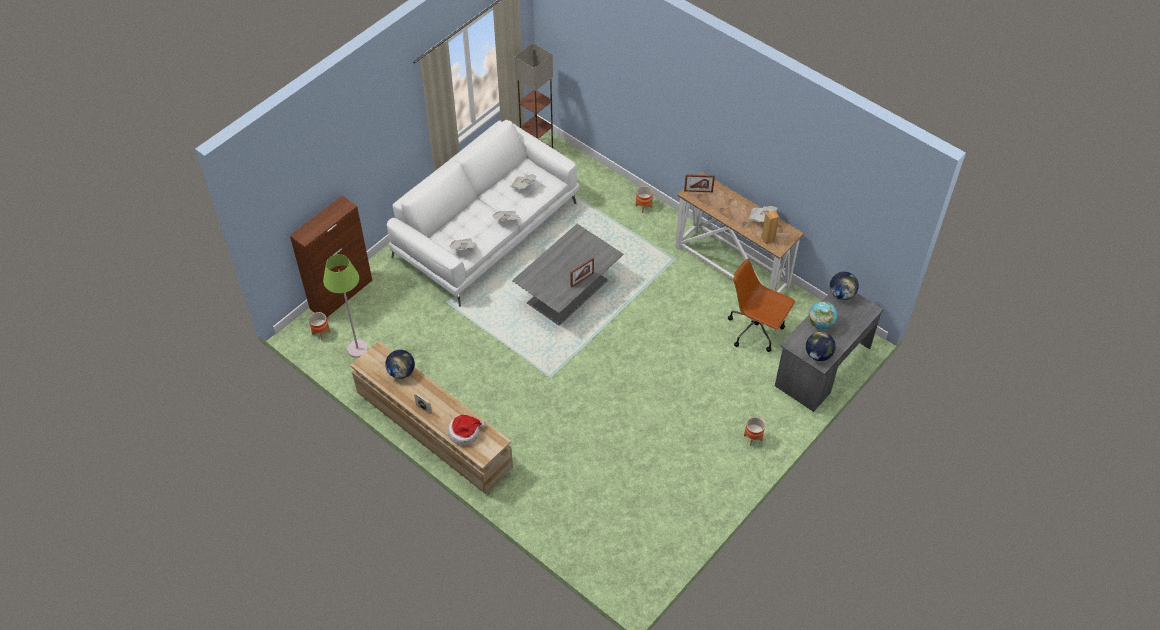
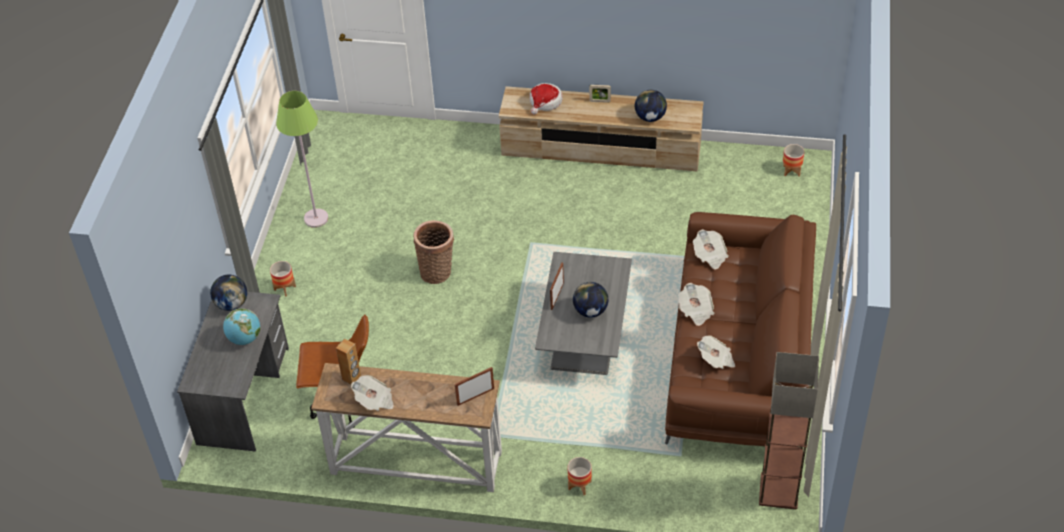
camera: 150 degrees right, 5 degrees down
(341, 294) = (814, 212): brown cabinet -> none
(357, 348) = (742, 175): green floor lamp -> green floor lamp (316, 218)
(487, 229) = (738, 356): white sofa -> brown sofa
(632, 391) = (437, 271): none -> basket
(841, 294) = (235, 384): globe -> globe (590, 311)

